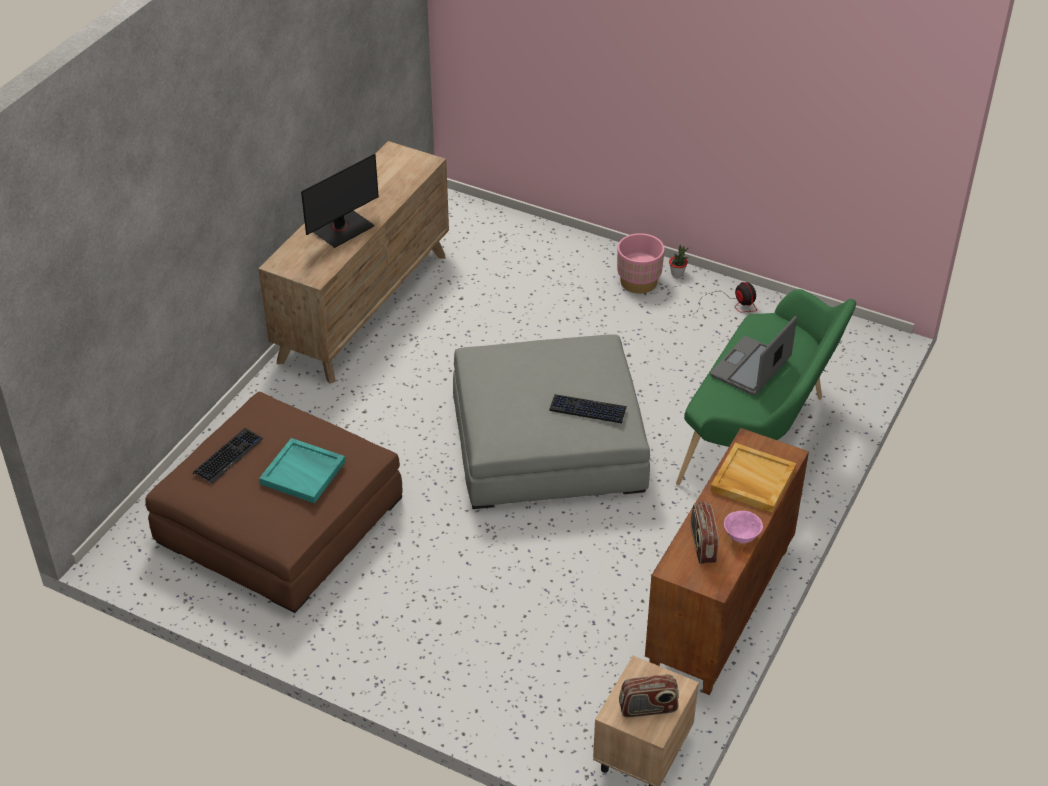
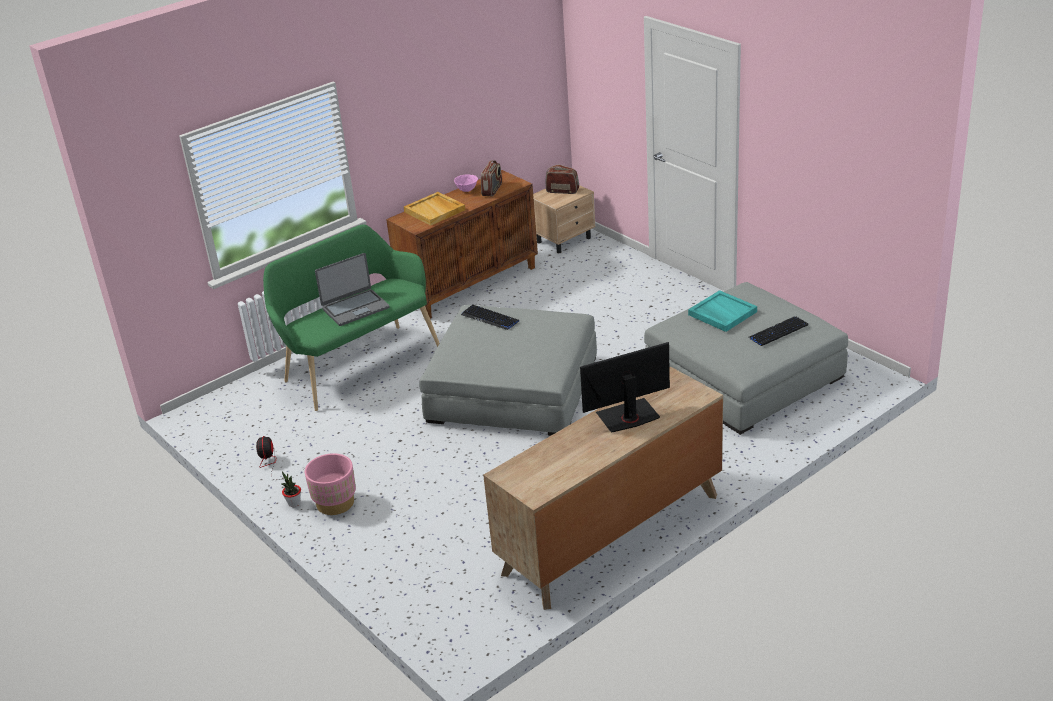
camera: 155 degrees left, 10 degrees down
(279, 520) = (744, 376): brown ottoman -> grey ottoman

